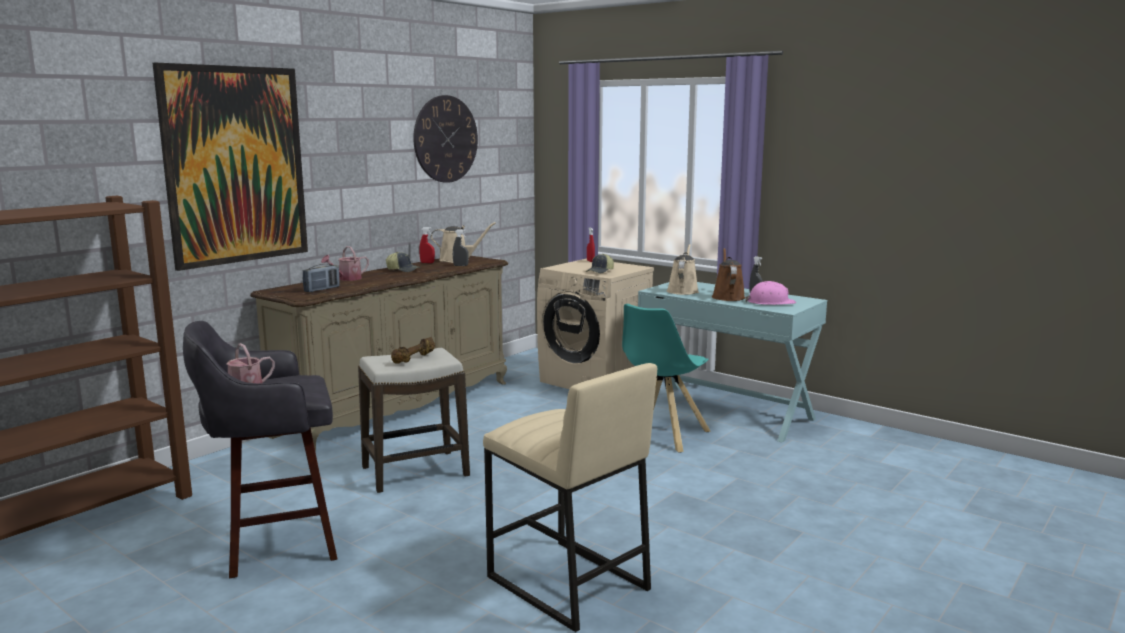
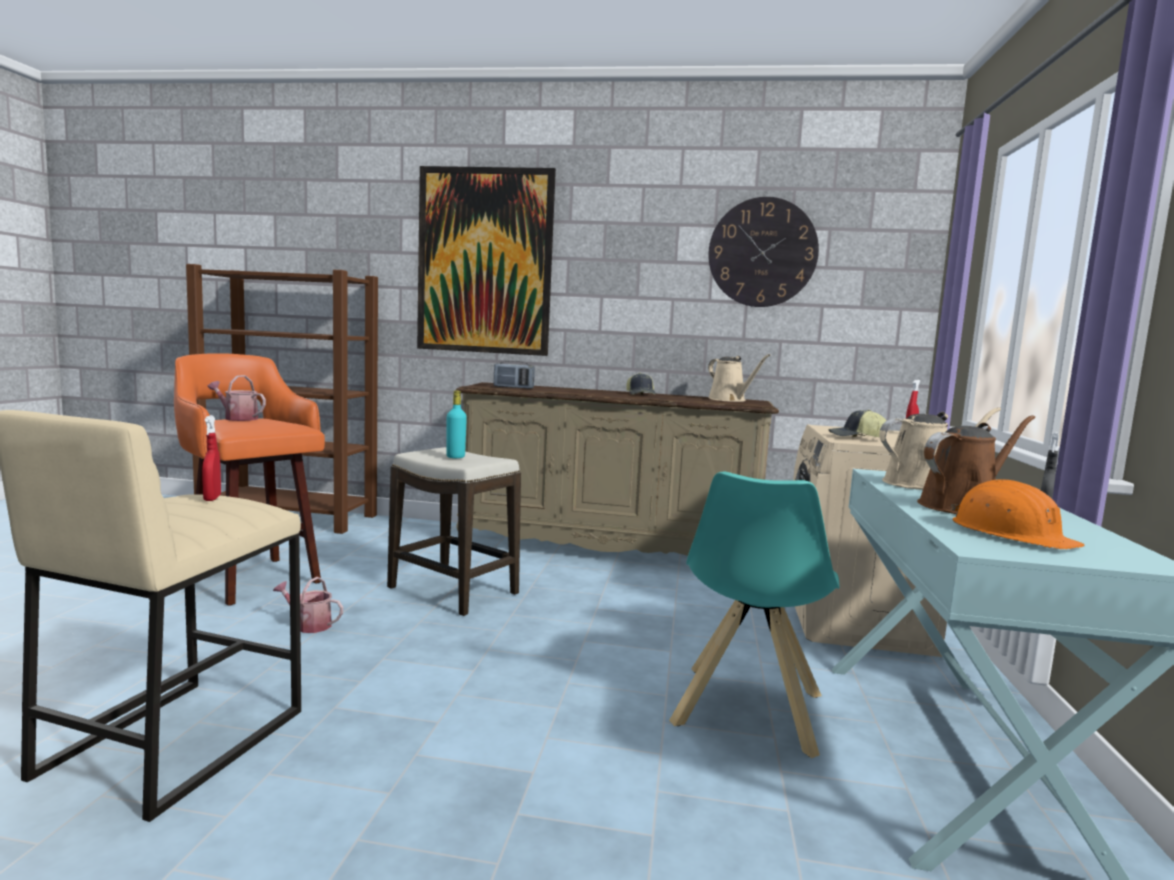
camera: 60 degrees right, 5 degrees down
(275, 547) = (252, 579): grey stool -> orange stool
(347, 279) = (569, 389): watering can -> watering can (309, 625)
(414, 359) = (455, 457): brown dumbbell -> turquoise bottle
(427, 262) = (692, 396): red spray bottle -> red spray bottle (212, 498)
(460, 265) = (704, 401): grey spray bottle -> none
(660, 434) = (747, 711): turquoise chair -> turquoise chair turned 75 degrees counterclockwise
(770, 302) = (1011, 534): pink hard hat -> orange hard hat

